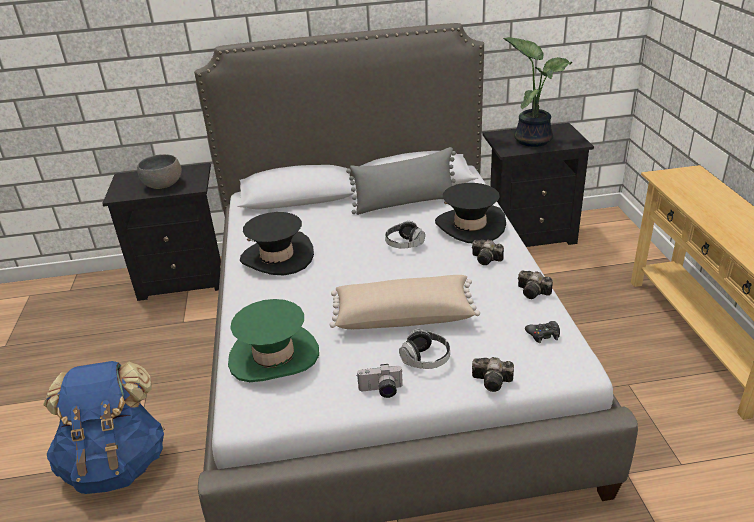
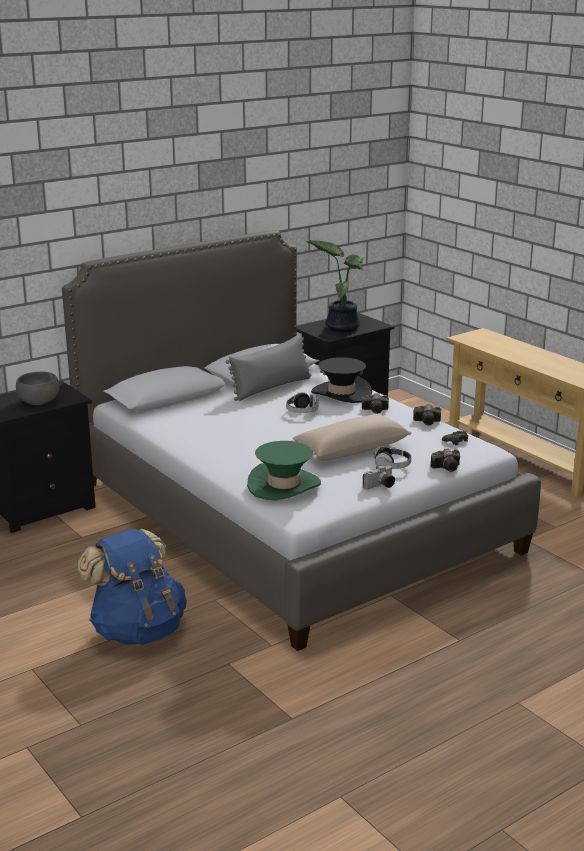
camera: 30 degrees left, 10 degrees down
(277, 257) = (206, 436): black hat -> none

